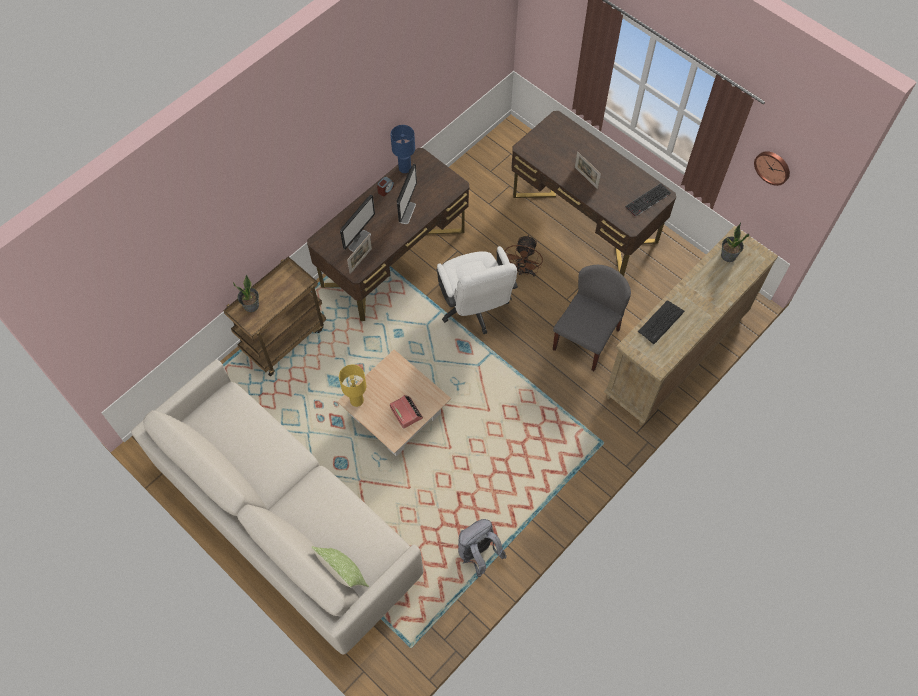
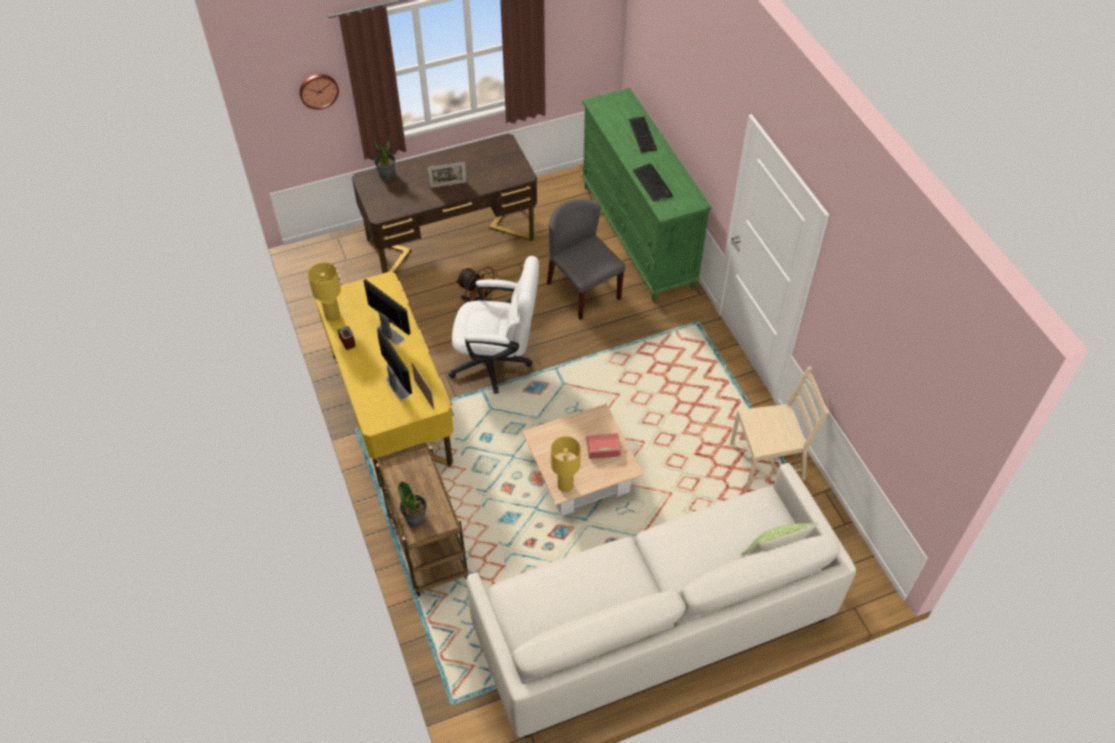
camera: 65 degrees left, 10 degrees down
(394, 258) = (391, 408): brown desk -> yellow desk
(404, 168) = (332, 316): blue table lamp -> yellow table lamp
(478, 554) = (768, 462): grey backpack -> beige chair
(648, 200) = (503, 154): keyboard -> keyboard (643, 135)
(675, 356) = (637, 236): beige dresser -> green dresser
(728, 256) = (610, 115): potted plant -> potted plant (387, 174)
(773, 167) = (573, 25): wall clock -> wall clock (318, 90)

